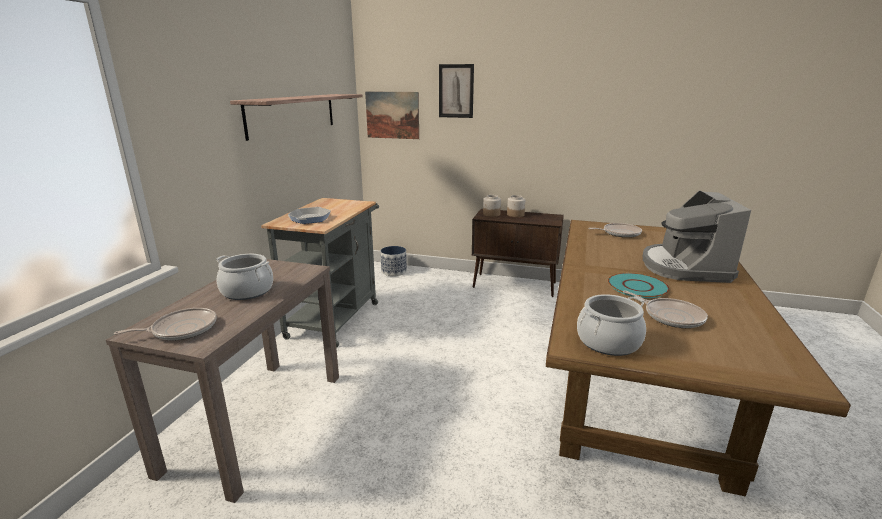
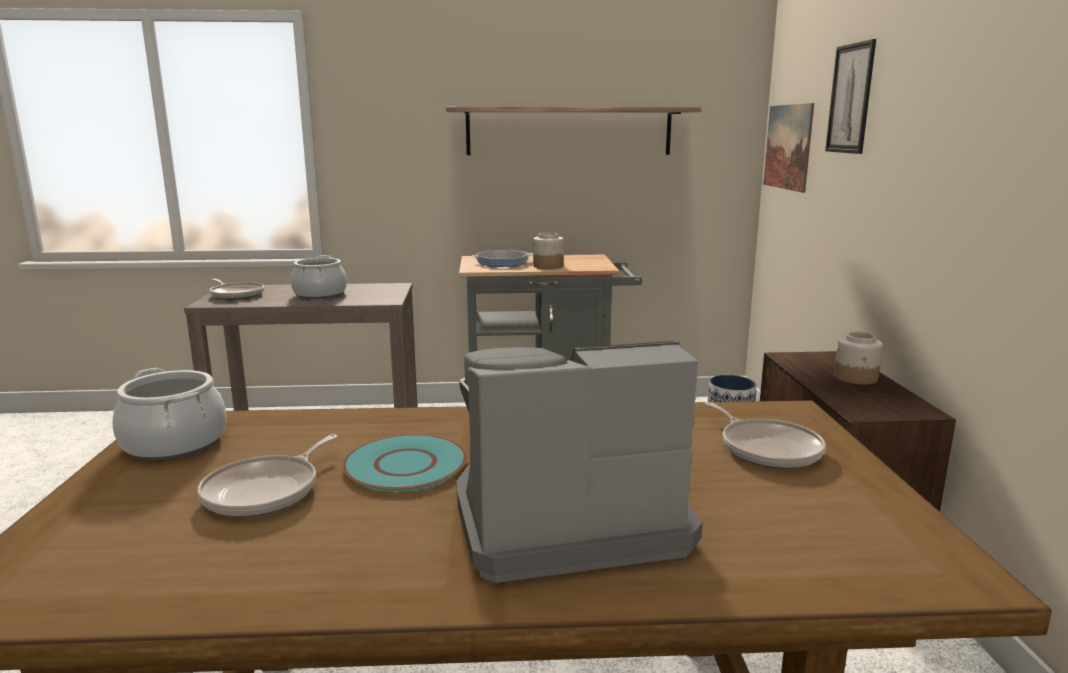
camera: 70 degrees right, 5 degrees down
(491, 214) = (818, 361): jar -> jar (547, 266)

